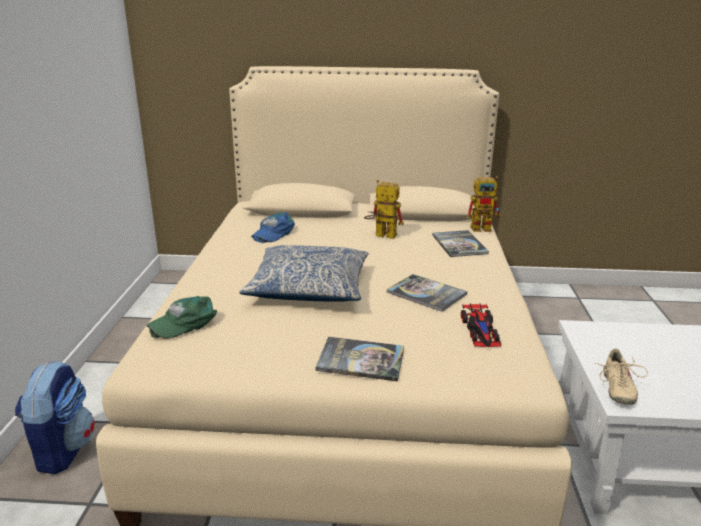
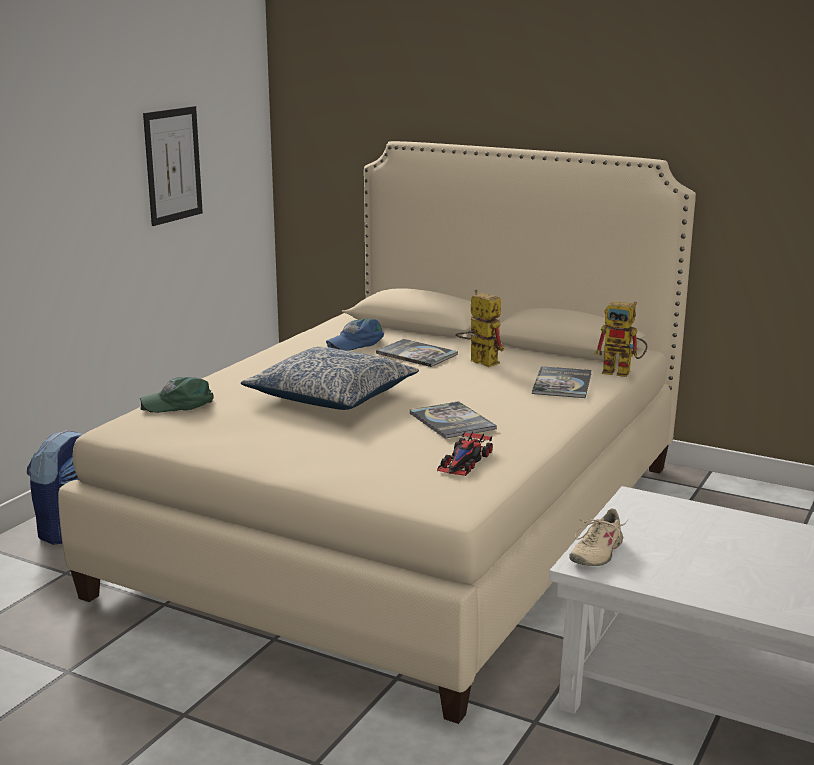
camera: 25 degrees right, 5 degrees down
(75, 96) = (173, 165): none -> picture
(361, 360) = (308, 459): book -> book (417, 354)

